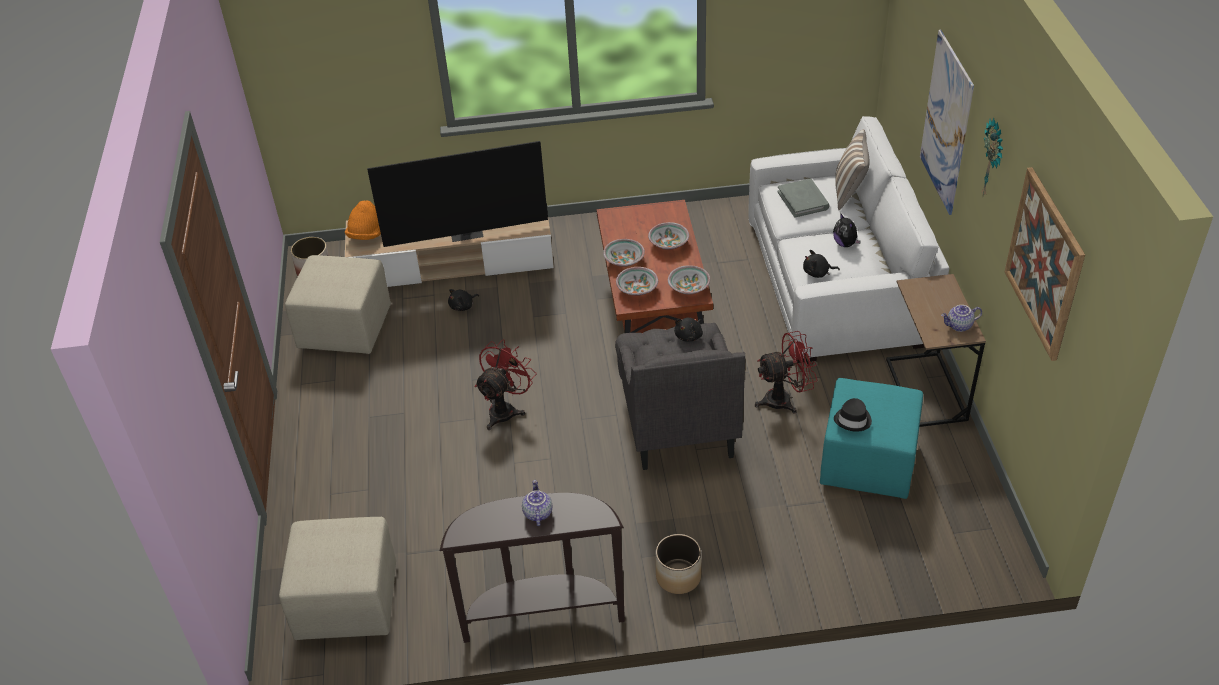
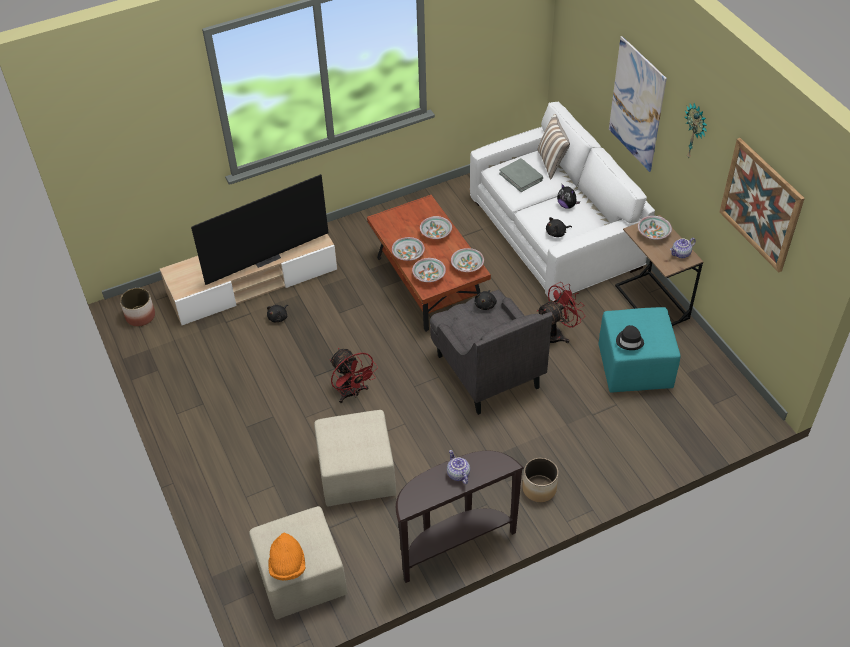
camera: 20 degrees left, 5 degrees up
(344, 329) = (190, 359): beige ottoman -> beige ottoman (356, 475)
(366, 235) = (183, 277): orange hat -> orange hat (287, 566)
(506, 409) = (352, 393): red fan -> red fan turned 135 degrees clockwise
(933, 295) = (653, 234): none -> bowl

